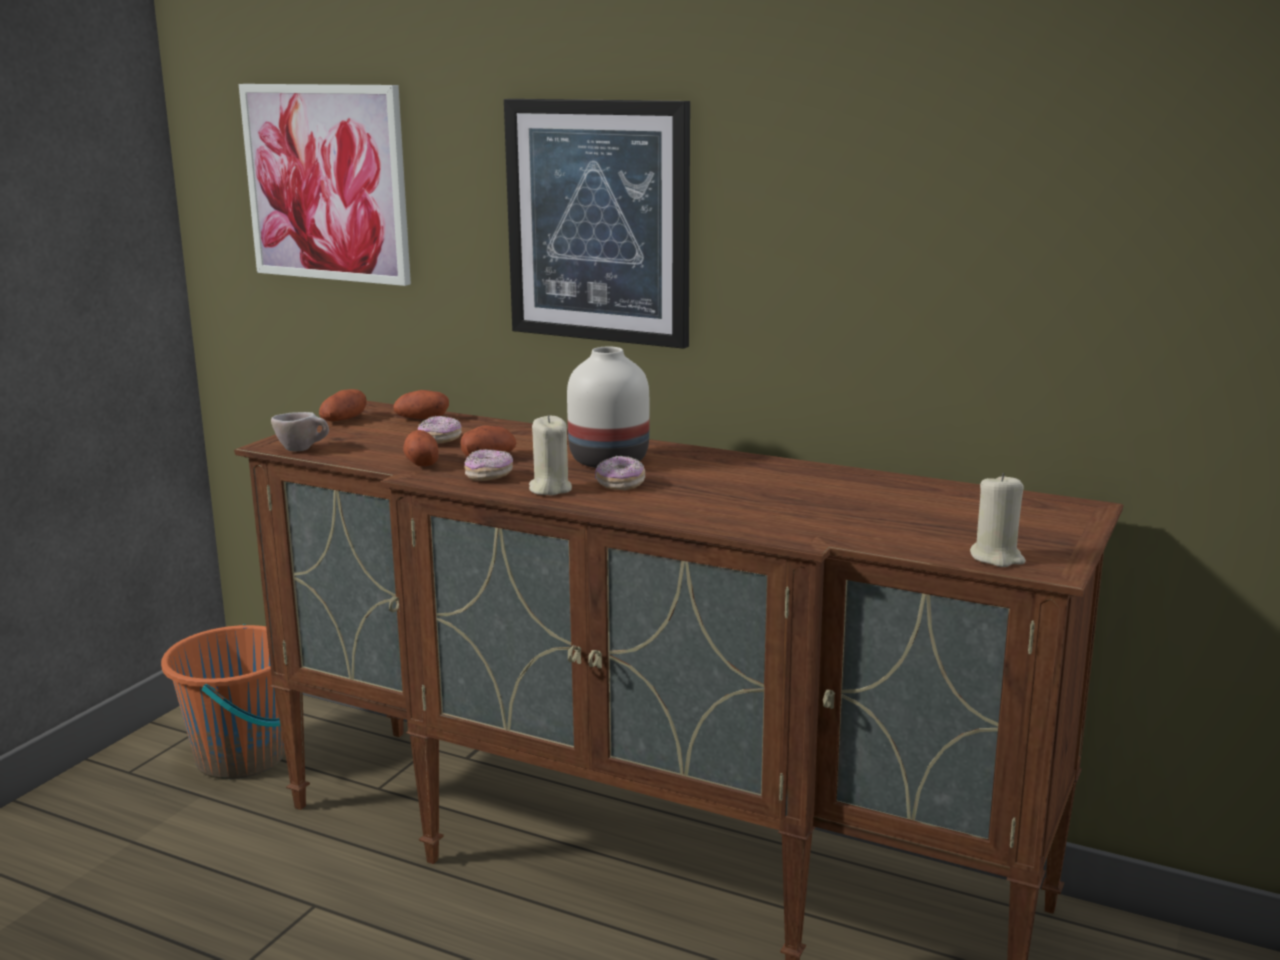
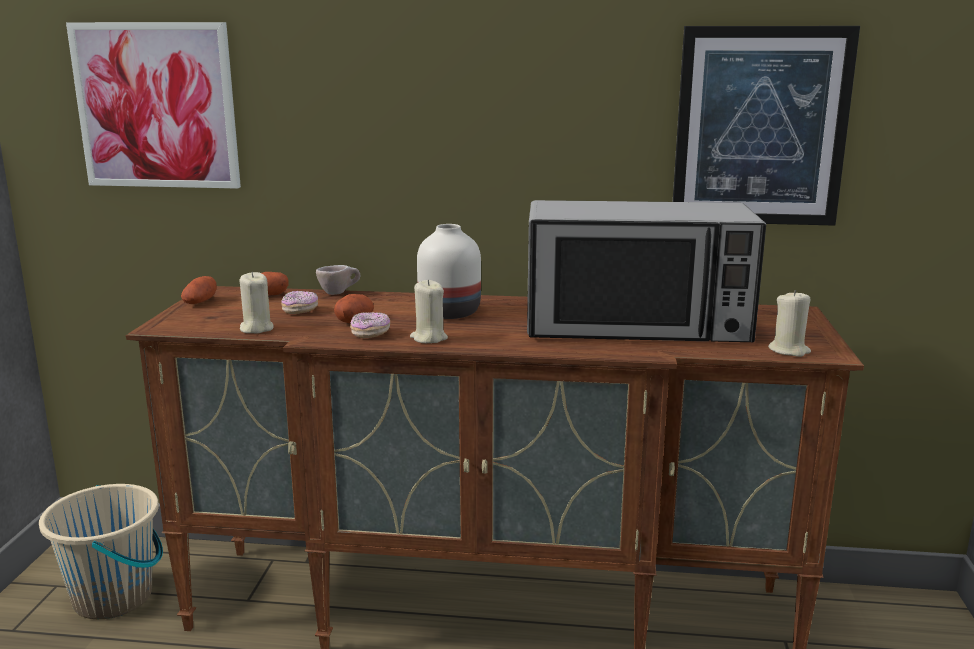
camera: 20 degrees left, 0 degrees up
(242, 757) = (114, 597): orange bucket -> beige bucket
(303, 450) = (190, 329): beige cup -> beige cup (339, 293)
(372, 456) = (256, 328): none -> beige candle
(421, 462) = (303, 329): potato -> none
(598, 221) = (412, 128): picture -> picture (760, 127)
(620, 484) = (478, 329): donut -> none
(825, 503) = (636, 327): none -> microwave

